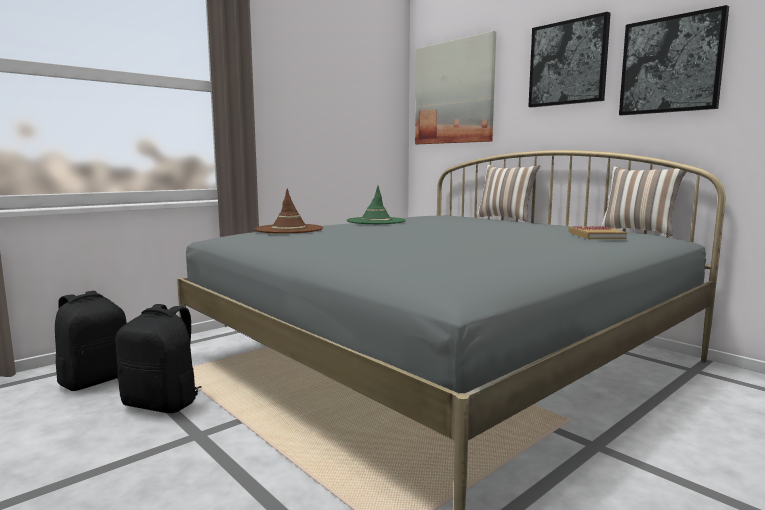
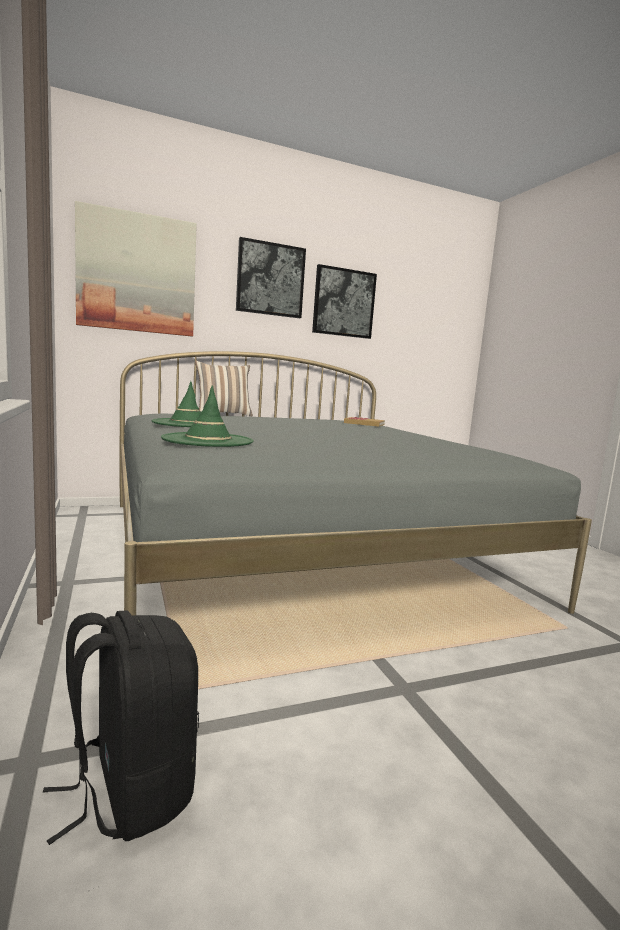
camera: 70 degrees left, 0 degrees up
(163, 403) = (299, 709): black backpack -> none
(289, 229) = (208, 440): brown hat -> green hat
(639, 231) = (332, 419): pillow -> none

